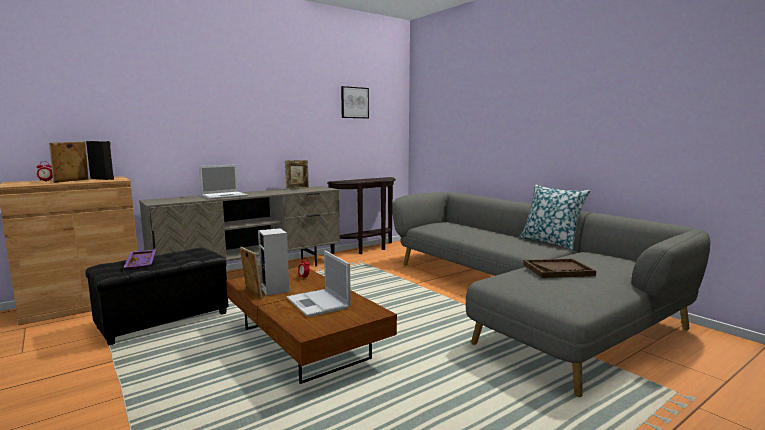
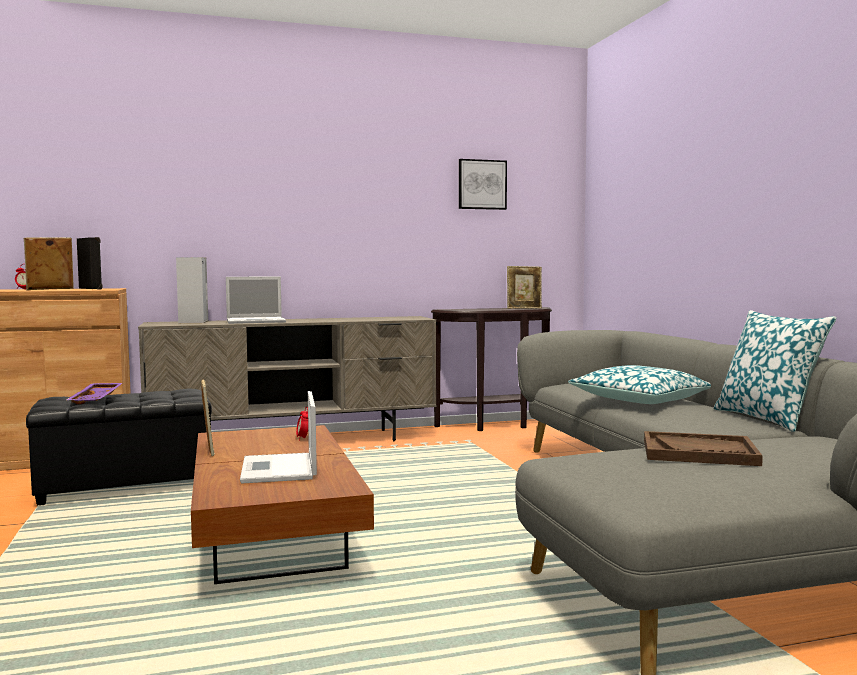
camera: 20 degrees right, 5 degrees down
(275, 290) = (244, 449): speaker -> speaker (194, 322)
(297, 188) = (376, 317): picture frame -> picture frame (524, 308)
(478, 235) = (640, 399): none -> pillow

